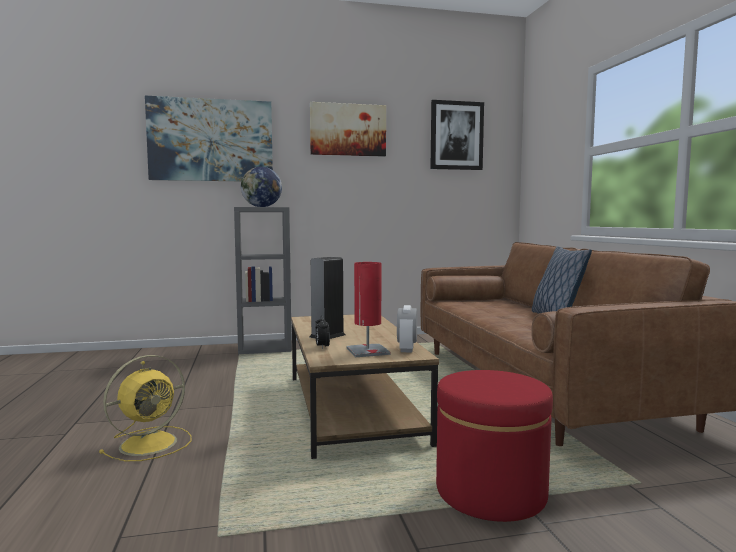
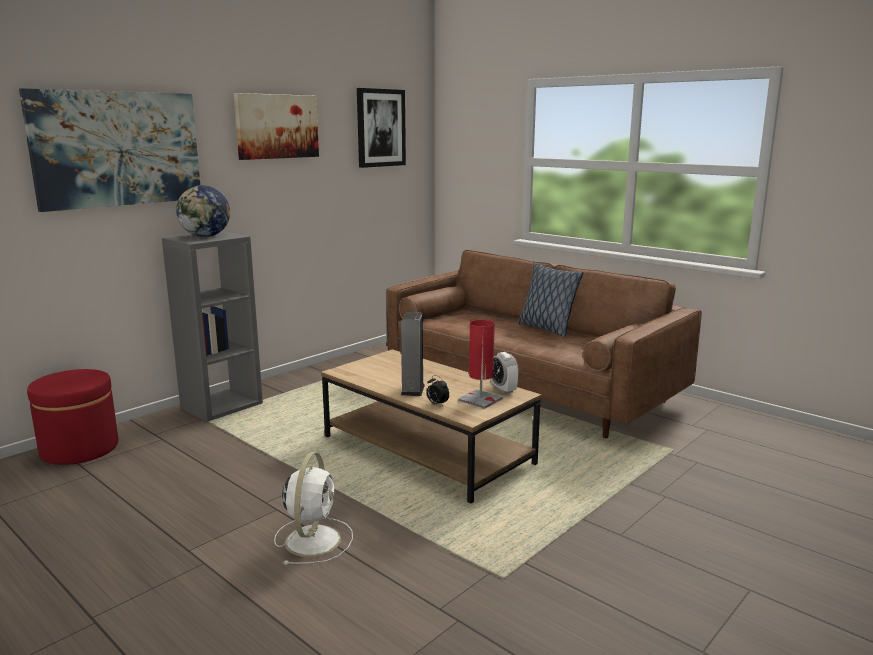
camera: 35 degrees left, 10 degrees up
(151, 443) = (313, 539): yellow fan -> white fan
(490, 492) = (610, 485): red ottoman -> red ottoman (79, 449)

